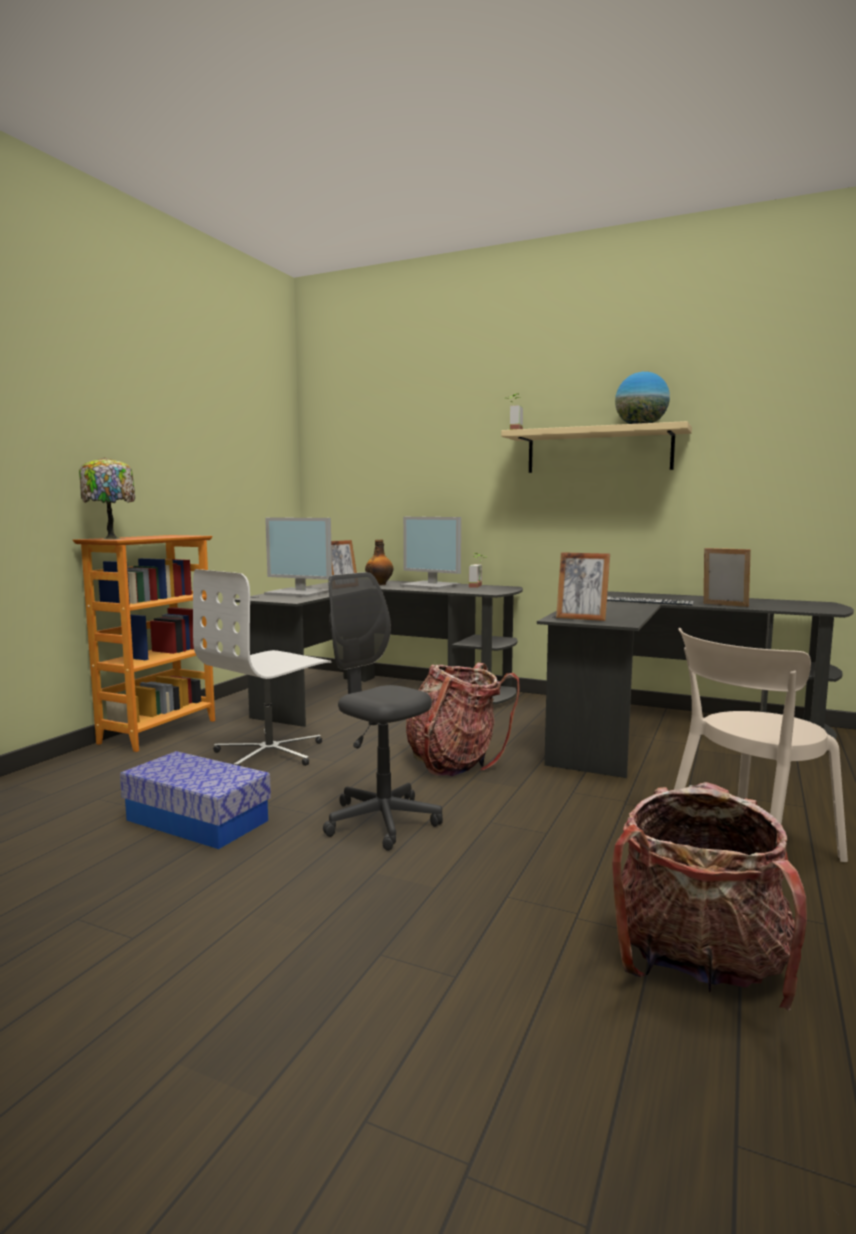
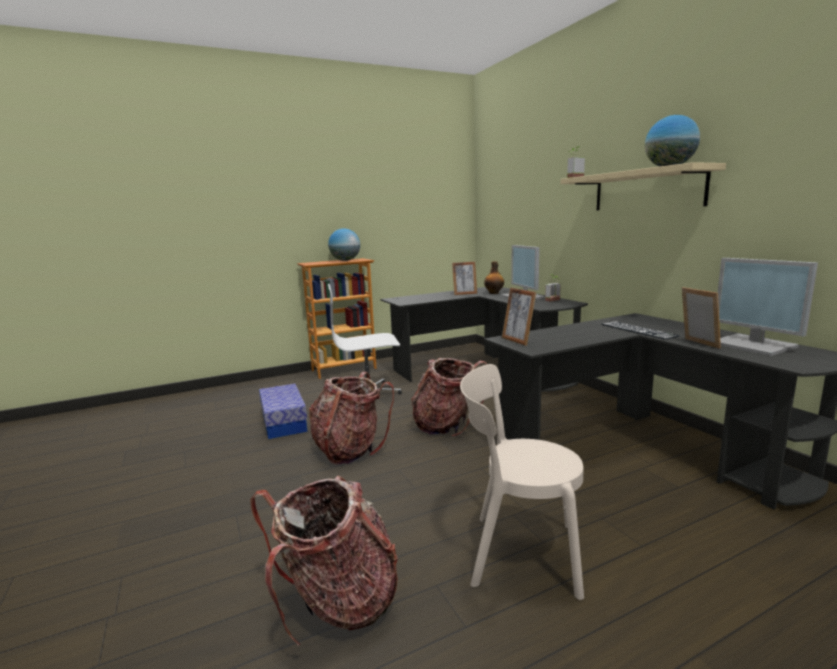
camera: 40 degrees right, 5 degrees up
(111, 538) = (312, 263): table lamp -> none
(159, 536) = (345, 260): none -> globe
(299, 593) = (426, 297): monitor -> monitor (755, 345)
(381, 822) = (349, 449): grey office chair -> backpack

